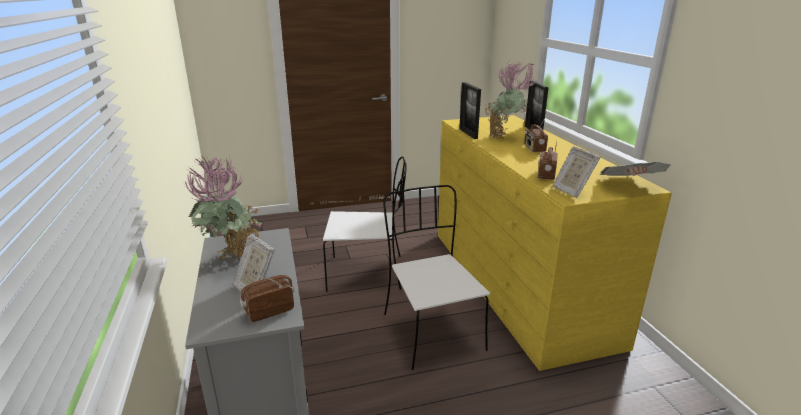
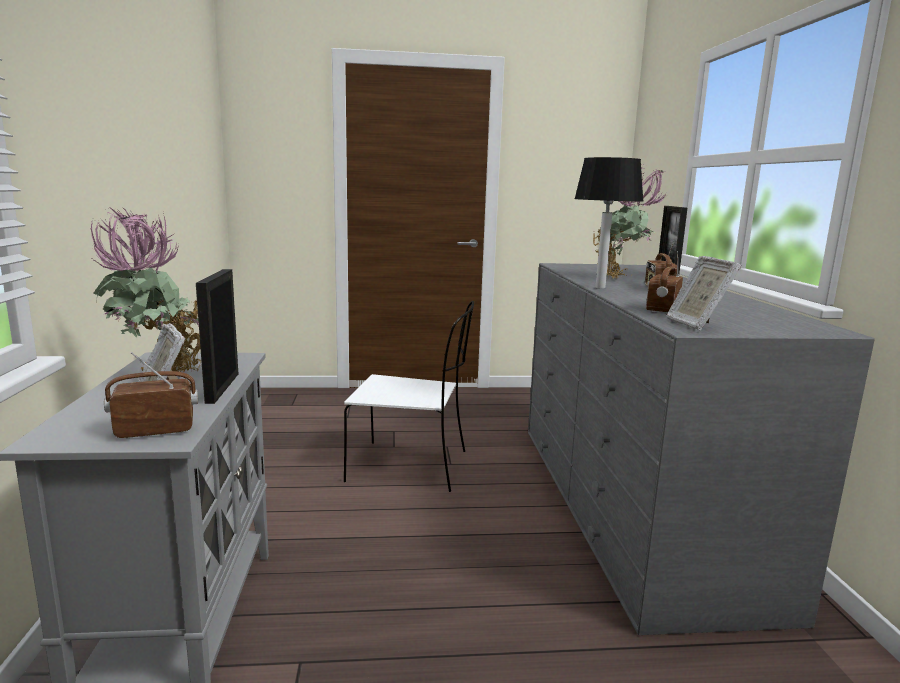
camera: 10 degrees right, 10 degrees down
(431, 330) = (477, 551): white chair -> none
(468, 133) = (568, 273): picture frame -> picture frame (222, 387)
(497, 151) = (599, 288): none -> table lamp
(516, 283) = (631, 504): yellow dresser -> grey dresser
(629, 186) = (799, 327): newspaper -> none

